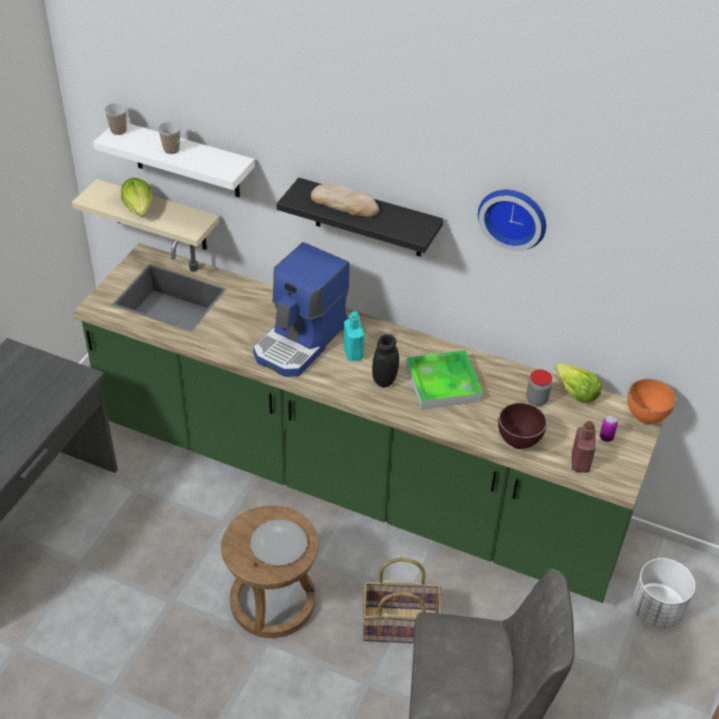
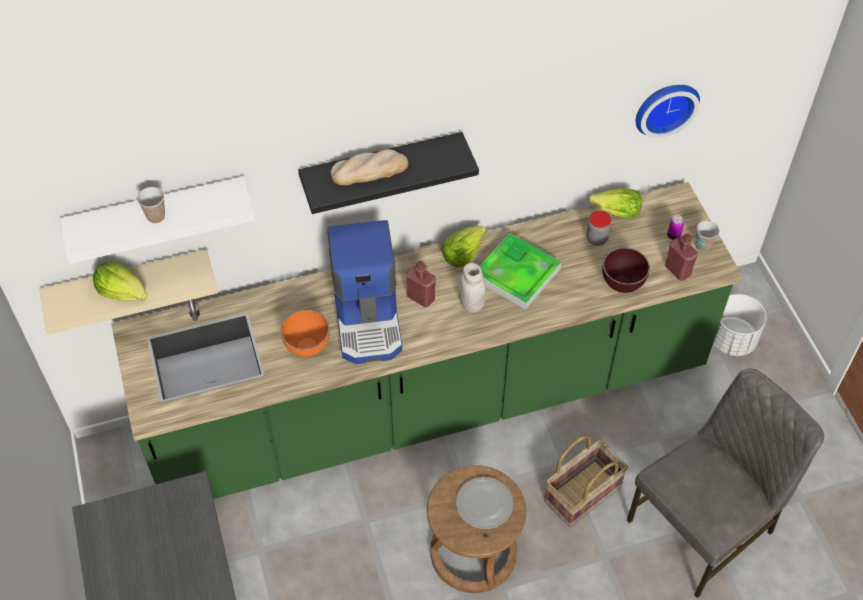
camera: 40 degrees left, 10 degrees up
(118, 131) = (77, 229): cup -> cup (703, 245)
(353, 353) = (421, 297): turquoise bottle -> red bottle
(384, 380) = (471, 304): black jar -> white jar
(418, 345) = (462, 253): none -> lettuce
(513, 216) = (533, 96): wall clock -> wall clock (665, 106)
(646, 418) = (682, 199): orange bowl -> orange bowl (307, 347)

